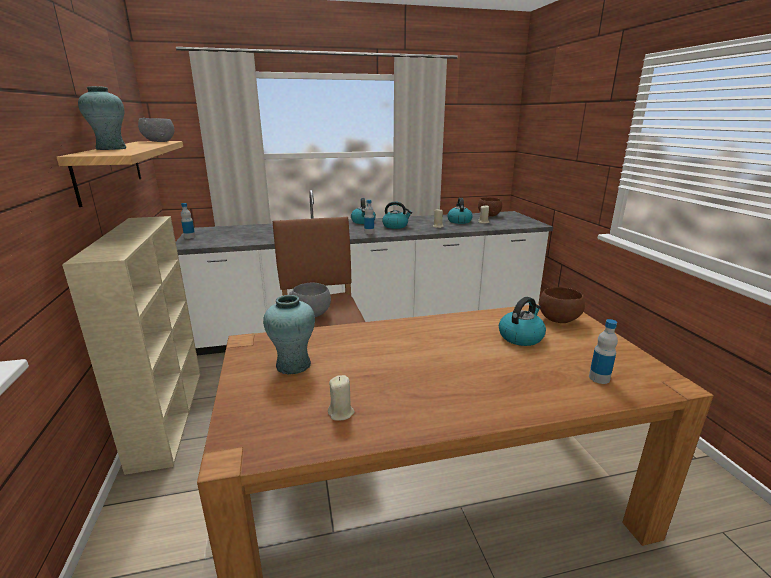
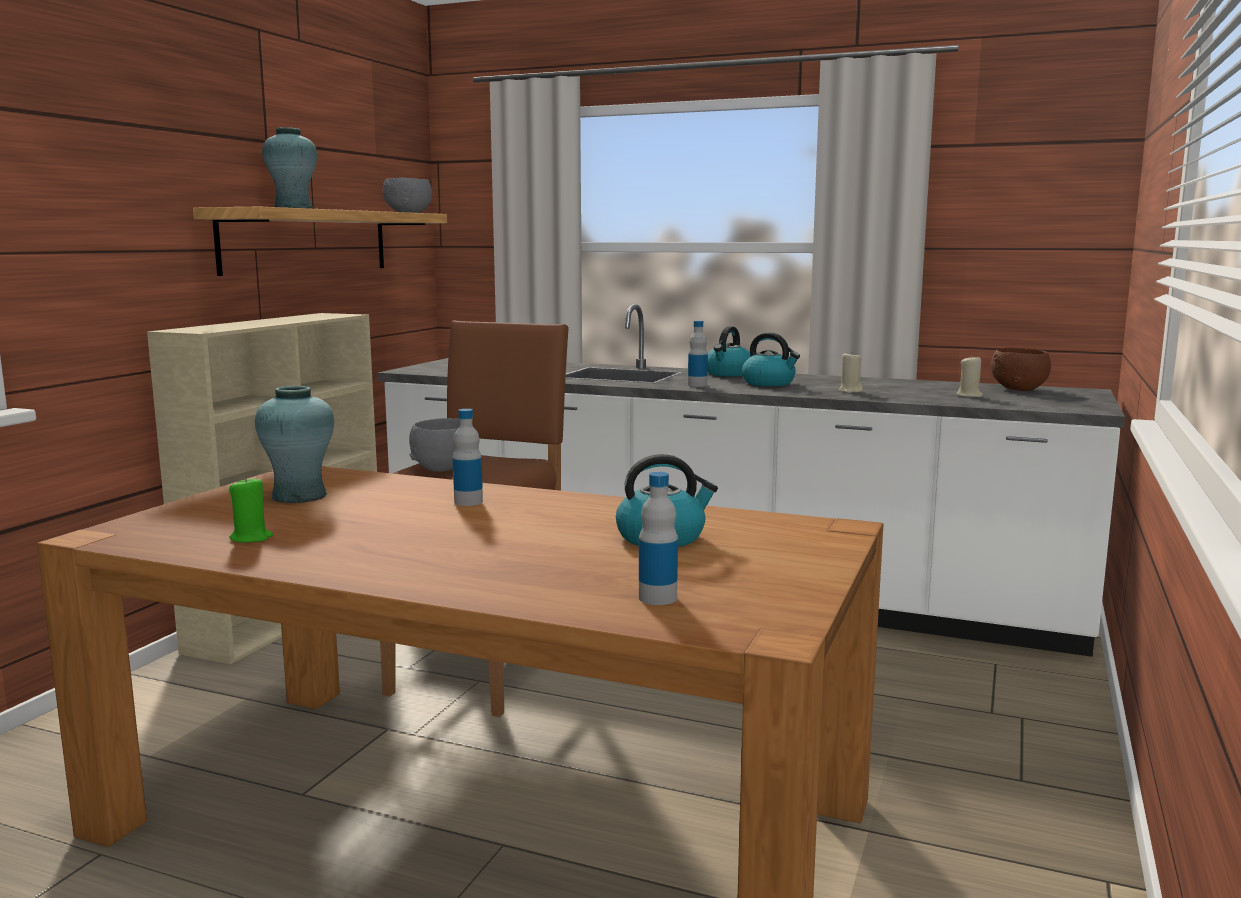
camera: 35 degrees right, 10 degrees down
(189, 237) = (432, 364): bottle -> bottle (468, 502)
(341, 413) = (251, 538): beige candle -> green candle
(459, 221) = (919, 389): kettle -> none
(557, 319) = (789, 536): brown bowl -> none

